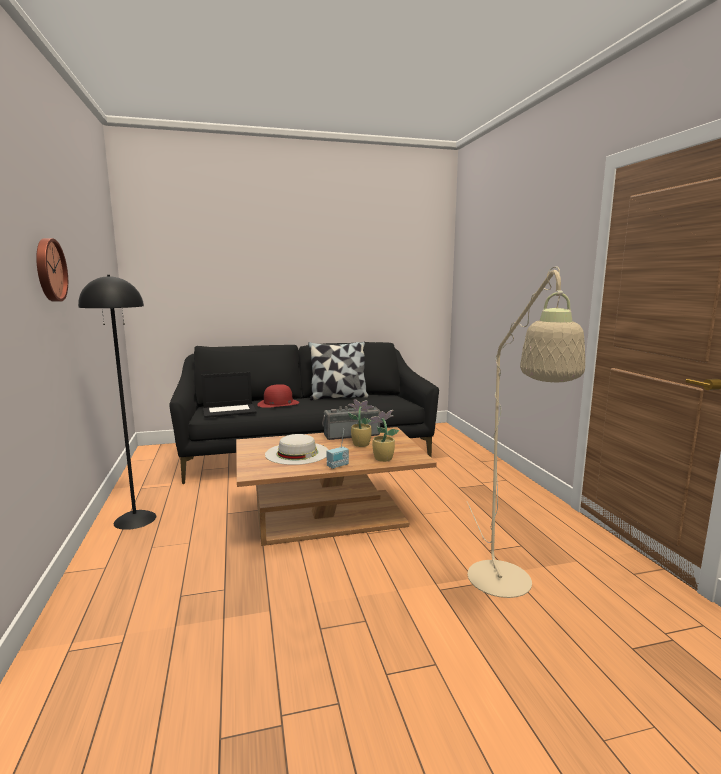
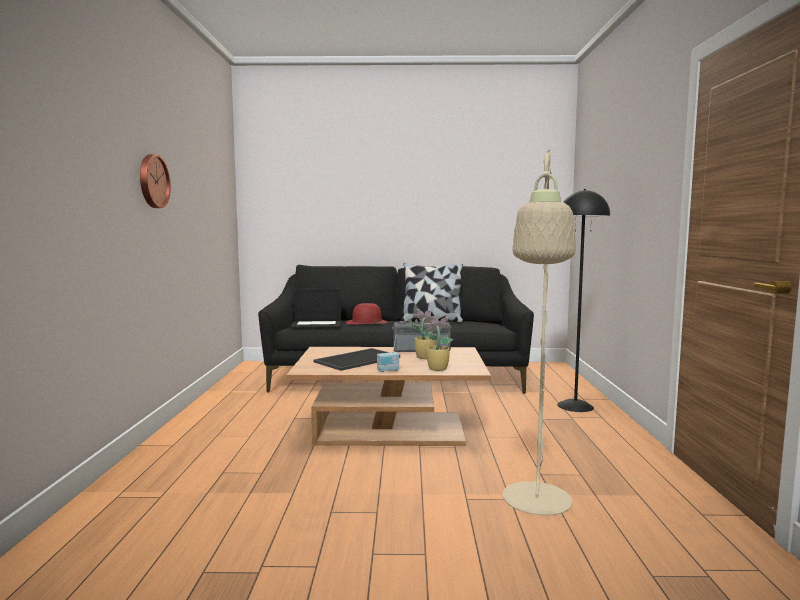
camera: 15 degrees right, 5 degrees down
(135, 519) = (213, 414): black floor lamp -> black floor lamp (575, 406)
(297, 453) = (357, 359): white hat -> tray

